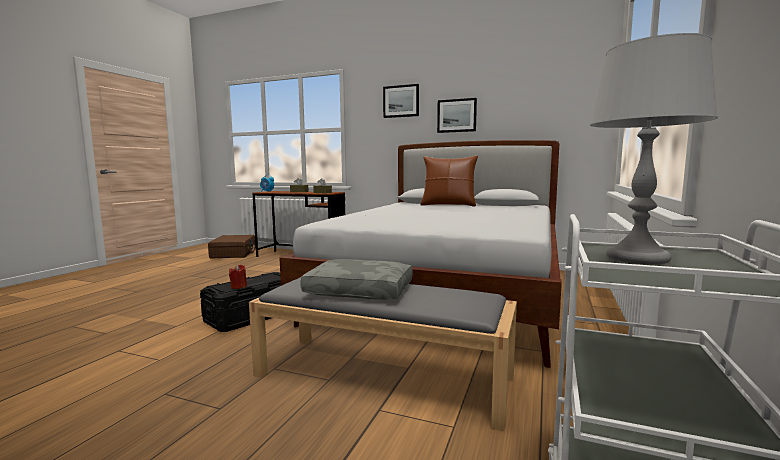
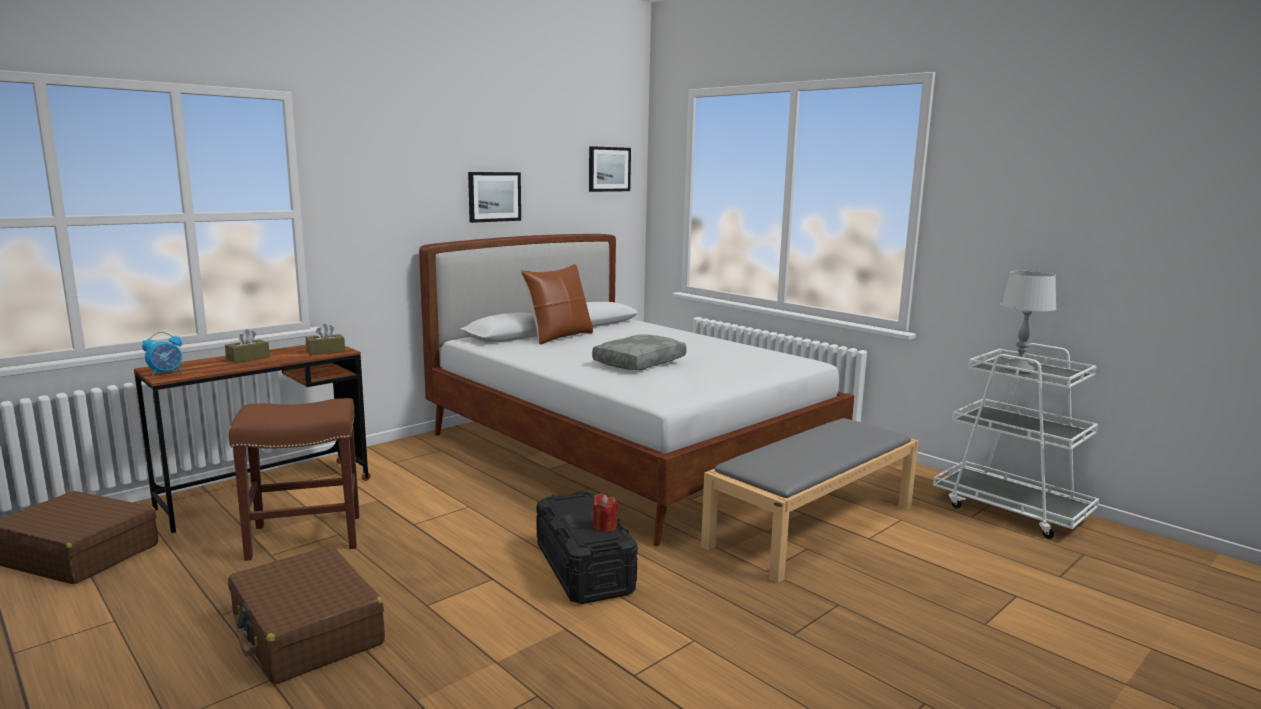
camera: 65 degrees left, 5 degrees up
(175, 287) = (307, 632): none -> brown suitcase
(262, 269) = (303, 537): none -> brown stool
(361, 291) = (812, 452): grey pillow -> grey pillow (639, 362)
(401, 101) = (410, 168): picture -> picture (609, 169)

